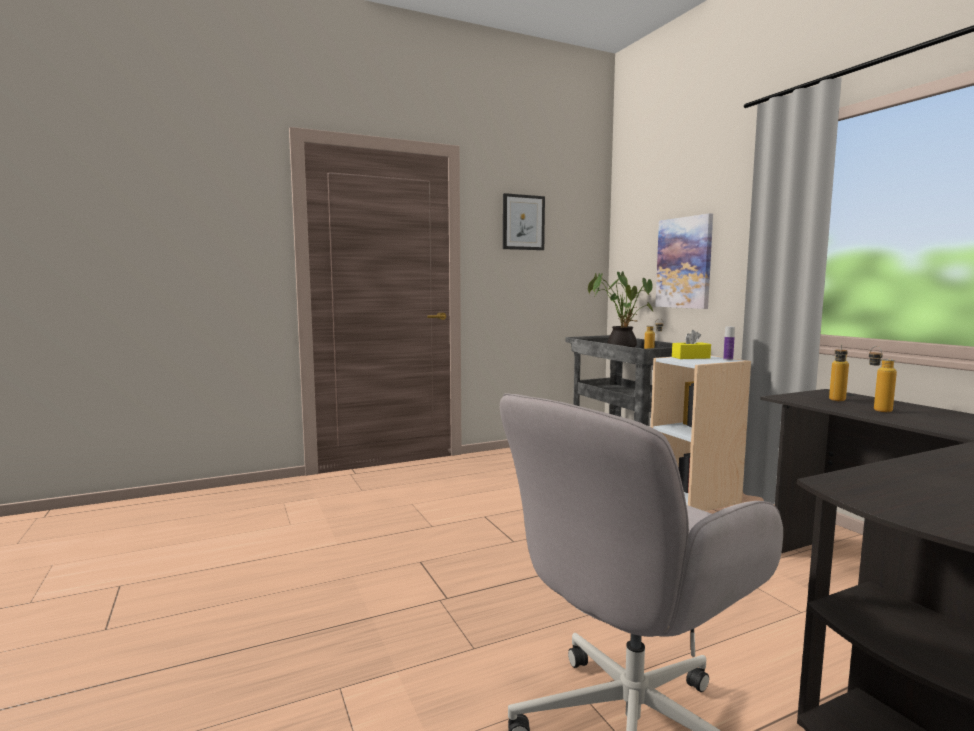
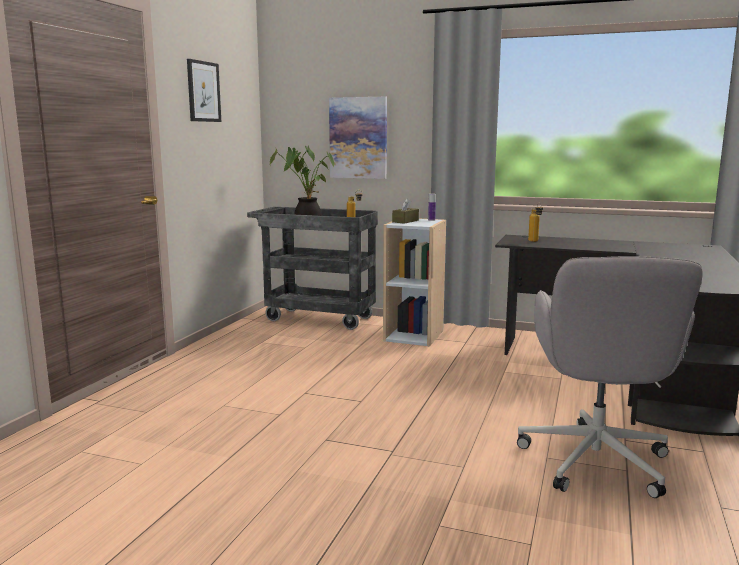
camera: 45 degrees left, 5 degrees up
(690, 357) = (405, 221): yellow tissue box -> brown tissue box
(877, 409) = (563, 243): bottle -> none

